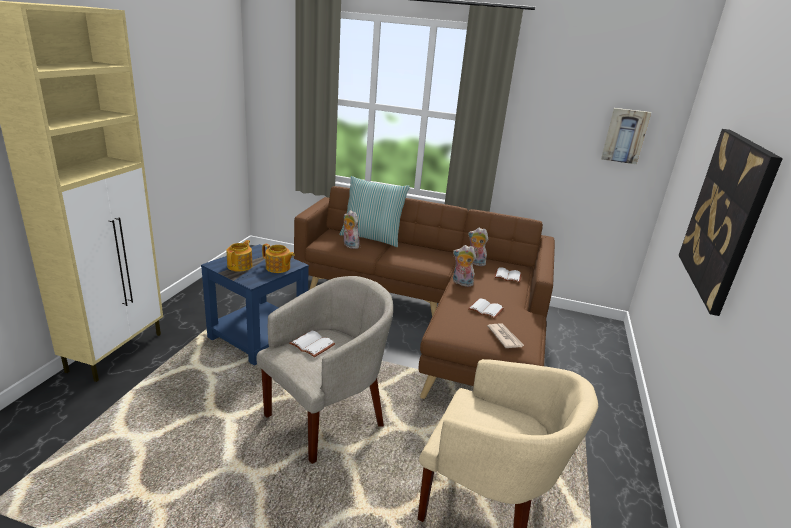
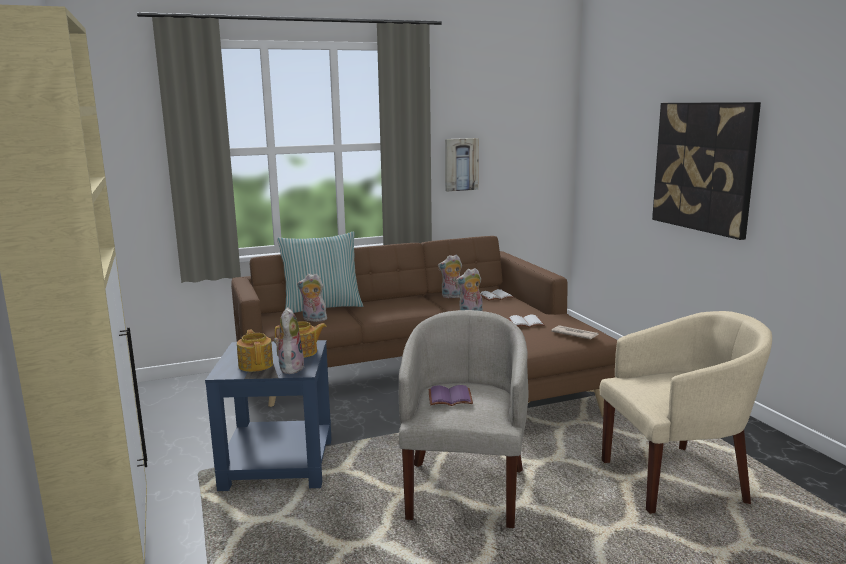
camera: 35 degrees left, 10 degrees down
(252, 276) = (290, 367): none -> plush toy
(311, 345) = (449, 398): white book -> purple book
(625, 135) = (534, 137): picture -> picture (460, 164)

